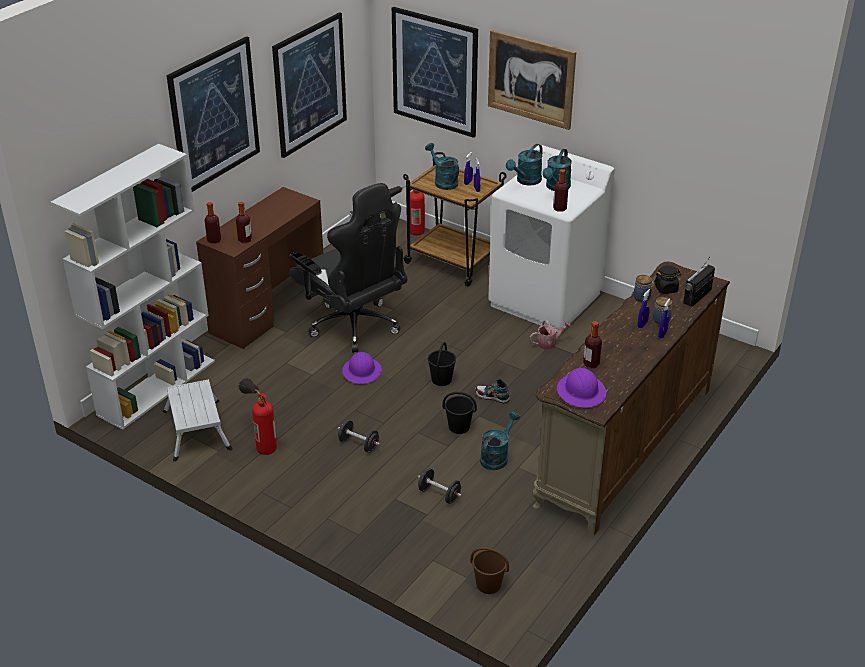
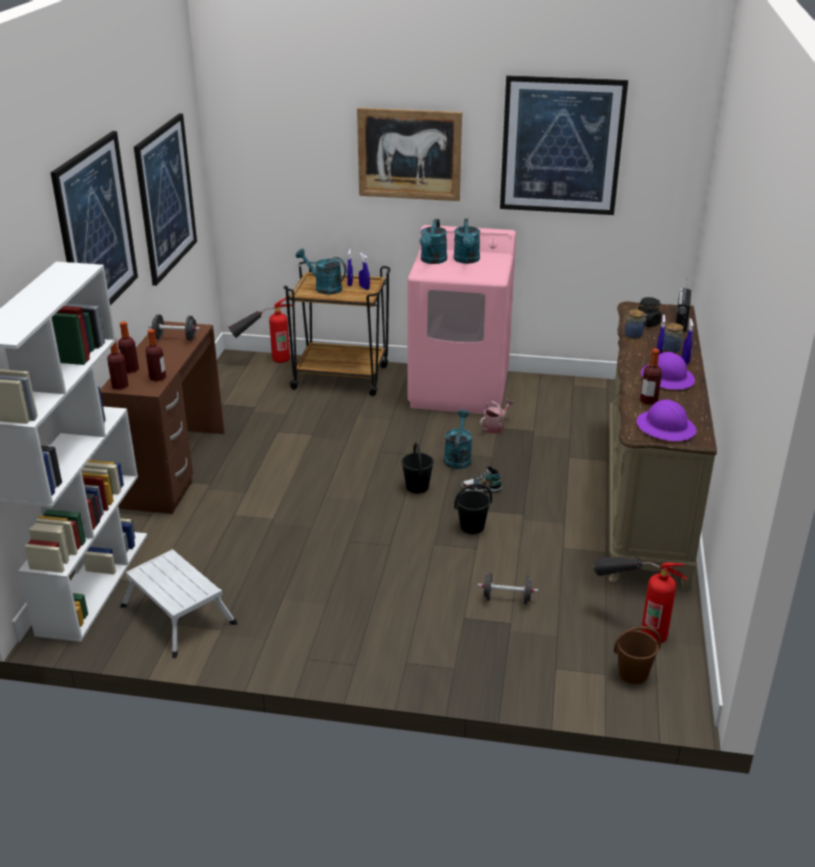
camera: 25 degrees left, 5 degrees down
(260, 436) = (261, 599): fire extinguisher -> fire extinguisher (631, 624)
(350, 323) = (277, 458): black office chair -> none
(359, 444) = (380, 574): black dumbbell -> black dumbbell (175, 338)
(362, 371) = (326, 501): purple hard hat -> purple hard hat (667, 378)
(435, 72) = (288, 171): picture -> picture (561, 146)
(496, 456) = (533, 544): turquoise watering can -> turquoise watering can (458, 457)
(546, 299) = (460, 390): white washing machine -> pink washing machine
(559, 208) = (488, 276): bottle -> bottle (130, 370)

